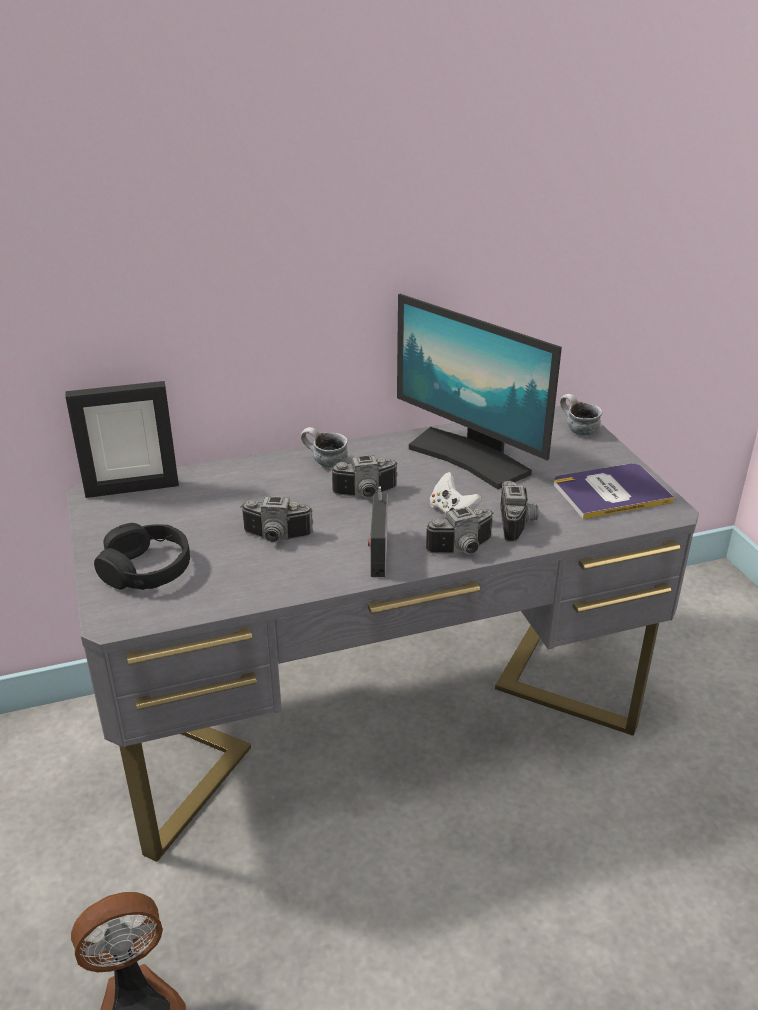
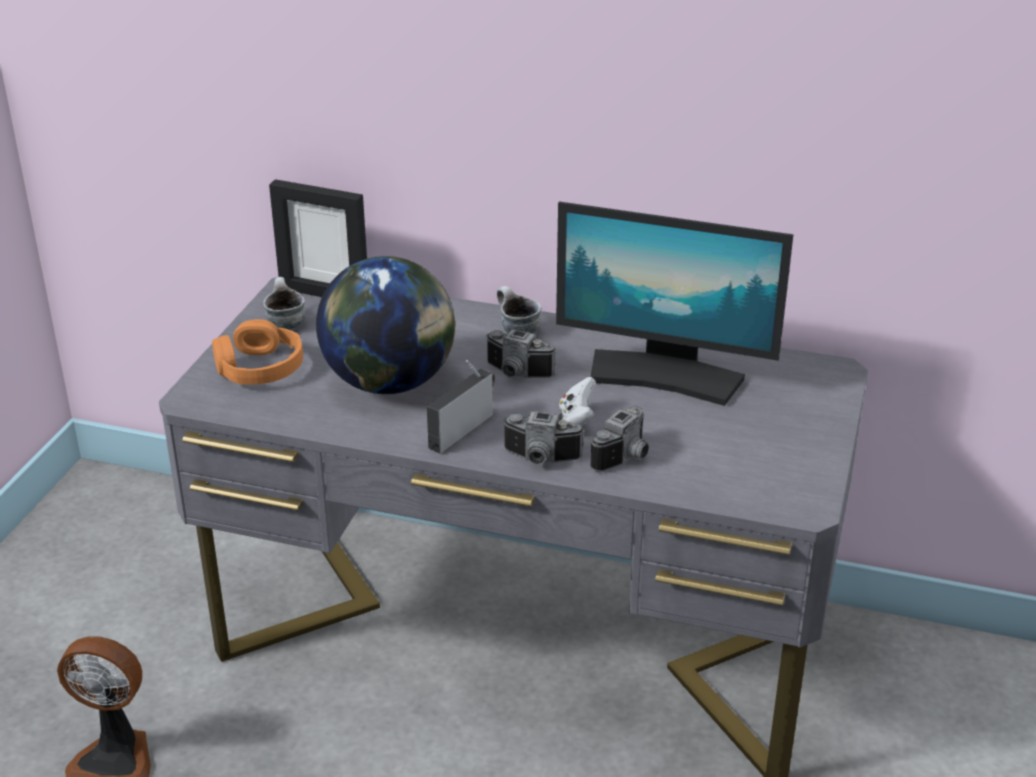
camera: 35 degrees right, 0 degrees up
(146, 569) = (259, 368): black headphones -> orange headphones
(276, 538) = (390, 383): camera -> globe
(469, 457) = (664, 376): monitor -> monitor turned 60 degrees counterclockwise
(577, 430) = (822, 390): mug -> mug (284, 322)
(610, 492) = (767, 465): book -> none

